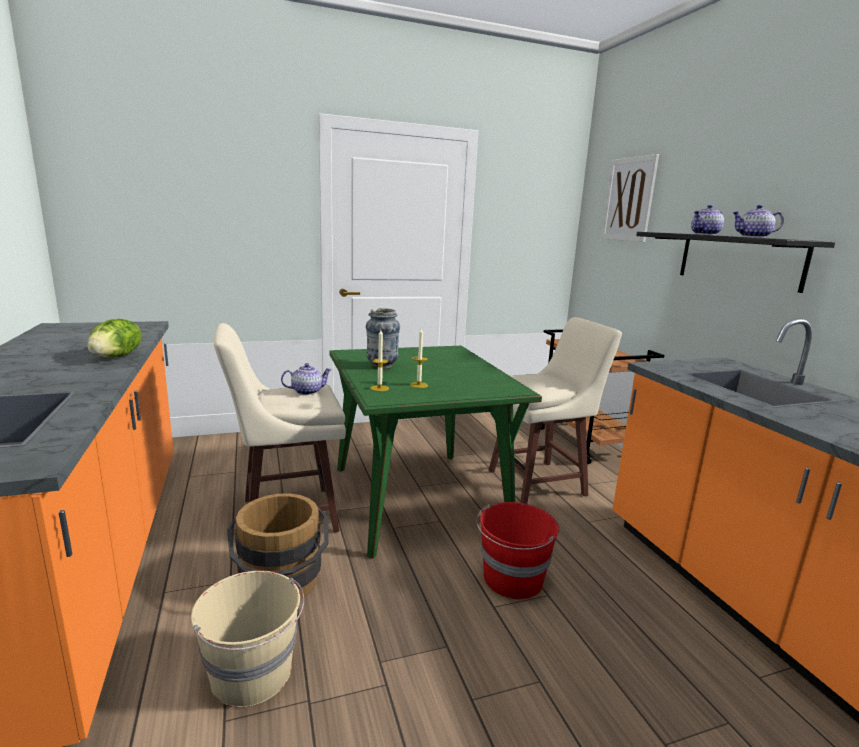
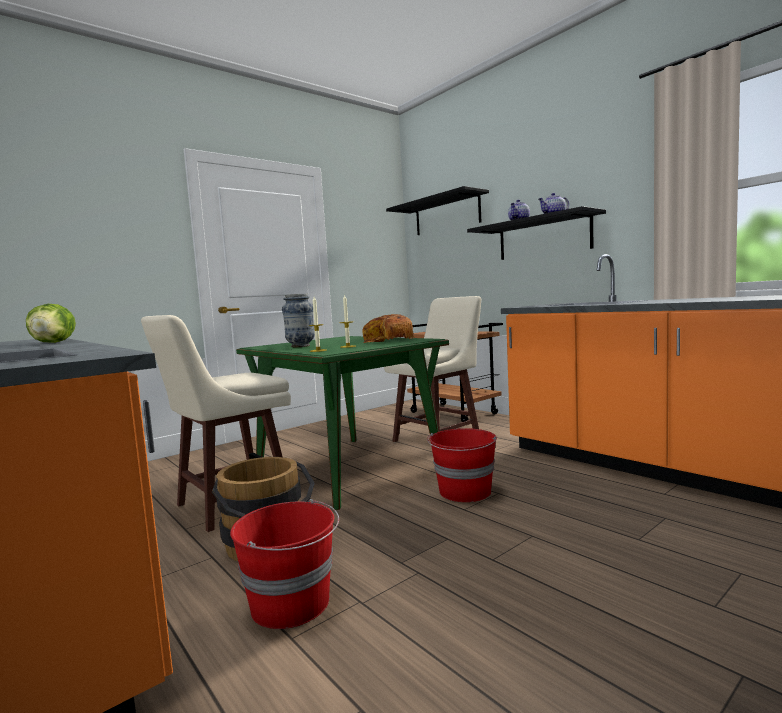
camera: 20 degrees left, 10 degrees down
(253, 674) = (292, 603): beige bucket -> red bucket
(307, 391) = (238, 374): teapot -> none
(475, 379) = (388, 340): none -> bread
(629, 199) = (447, 215): picture -> black shelf

